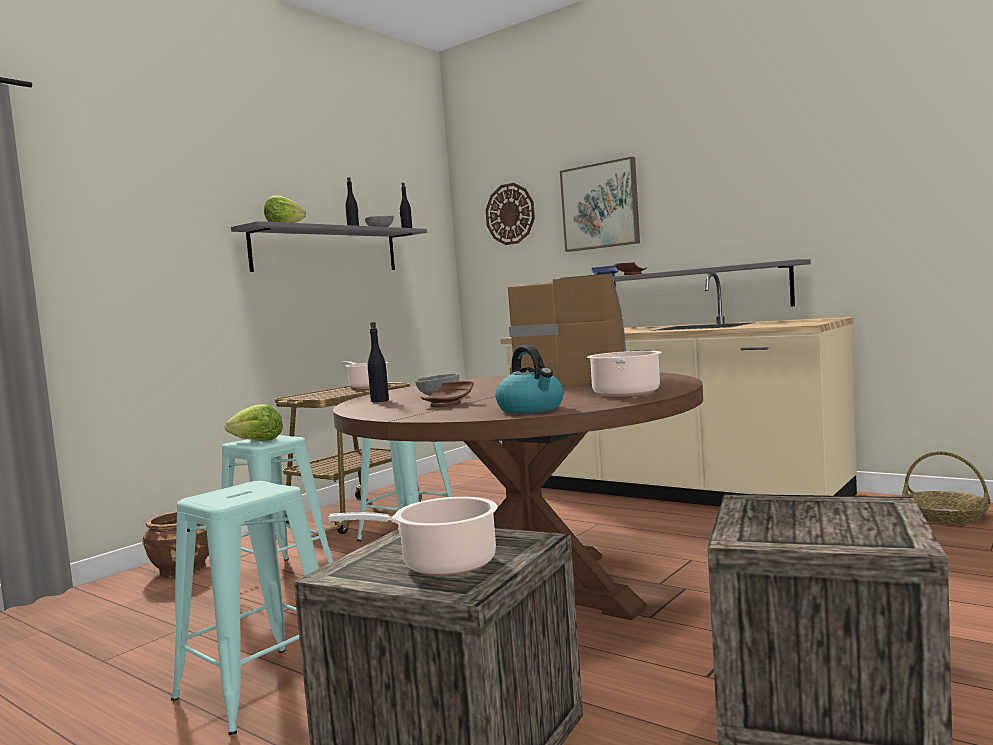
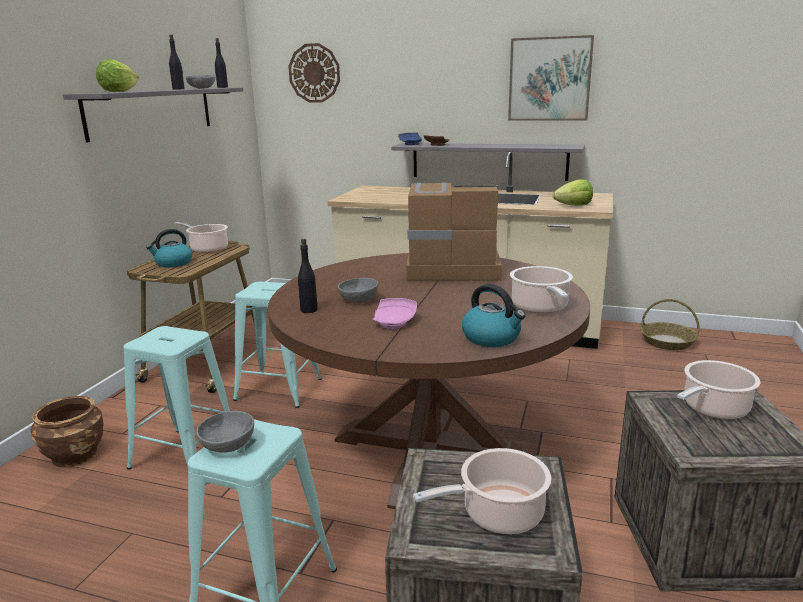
camera: 20 degrees left, 15 degrees up
(221, 493) = (227, 446): none -> grey bowl
(257, 441) = (160, 339): lettuce -> lettuce (574, 205)
(322, 394) = (173, 263): none -> kettle
(449, 404) = (394, 322): brown plate -> pink plate
(600, 206) = (405, 77): picture -> picture (549, 79)
(822, 509) = (713, 409): none -> cooking pot

